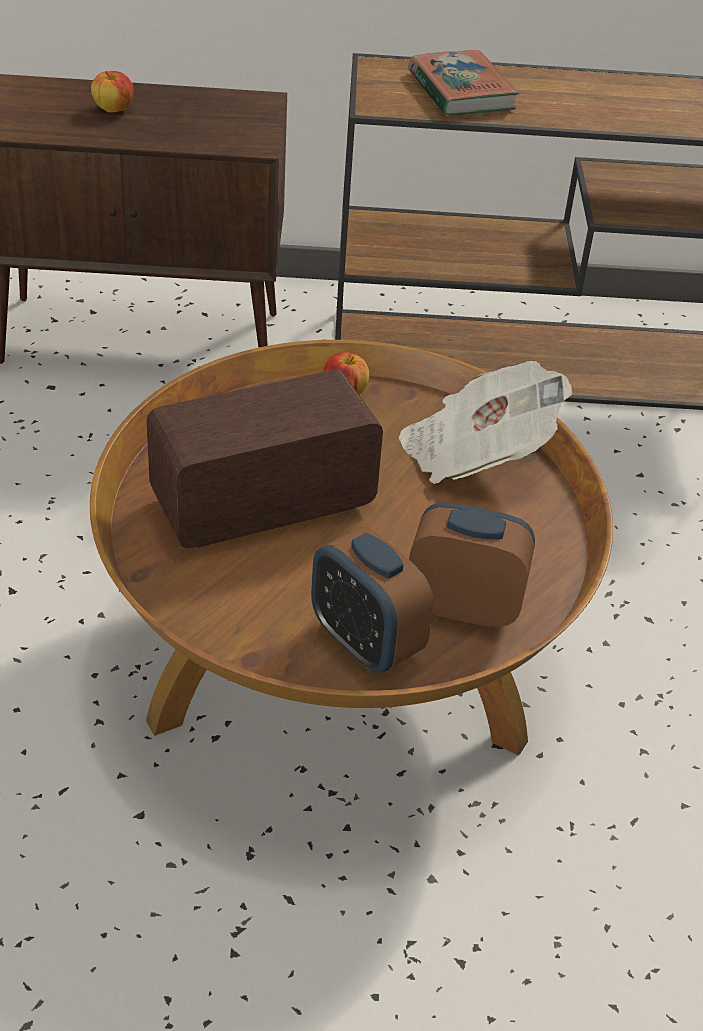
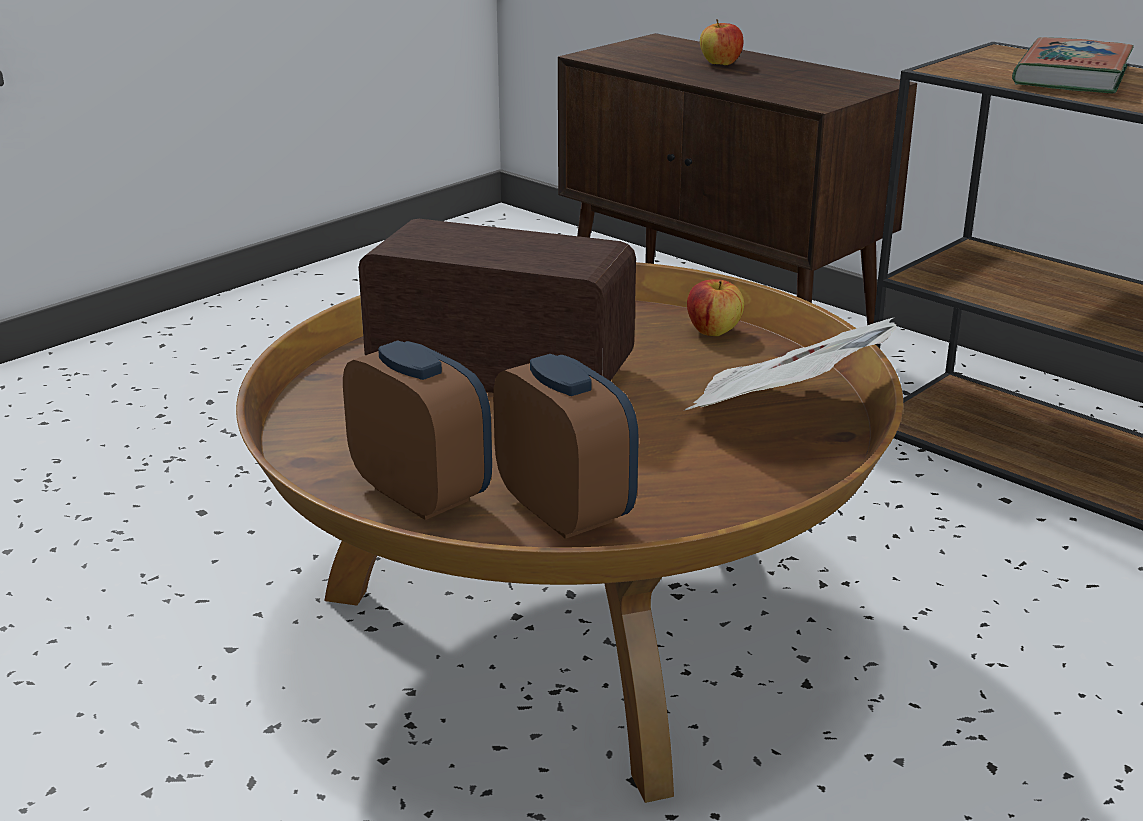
camera: 45 degrees right, 15 degrees down
(365, 642) = (421, 494): alarm clock -> alarm clock turned 135 degrees clockwise

